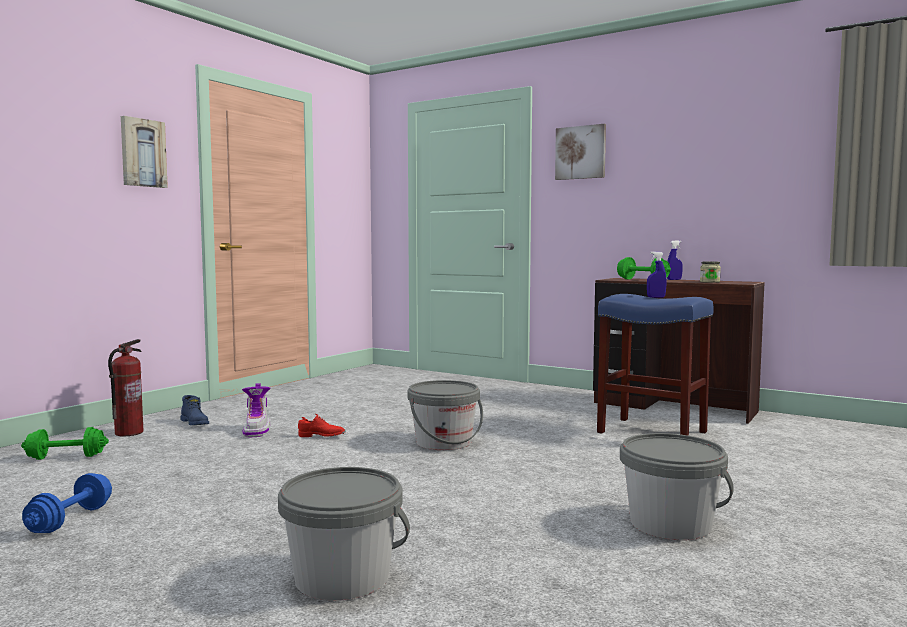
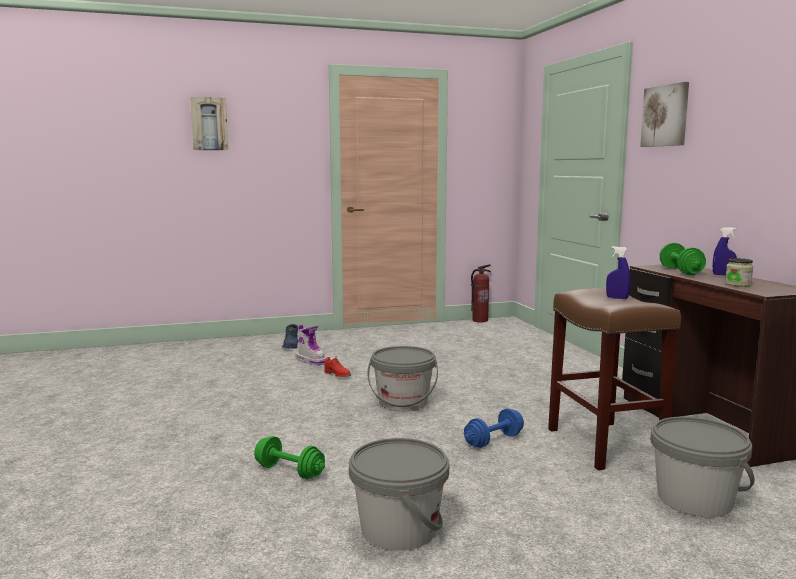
camera: 40 degrees right, 5 degrees up
(66, 457) = (189, 355): green dumbbell -> green dumbbell (289, 471)
(70, 520) = (119, 396): blue dumbbell -> blue dumbbell (493, 440)
(129, 433) = (246, 345): fire extinguisher -> fire extinguisher (480, 320)
(142, 153) = (280, 140): picture -> picture (209, 124)
(257, 430) = (311, 360): boot -> boot turned 75 degrees counterclockwise
(342, 577) = (143, 477): grey bucket -> grey bucket (694, 499)
(650, 432) = (603, 444): blue stool -> brown stool

